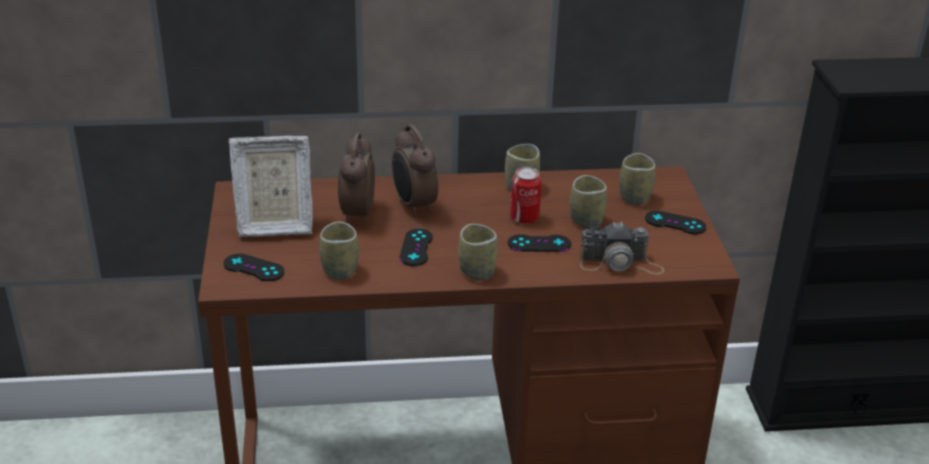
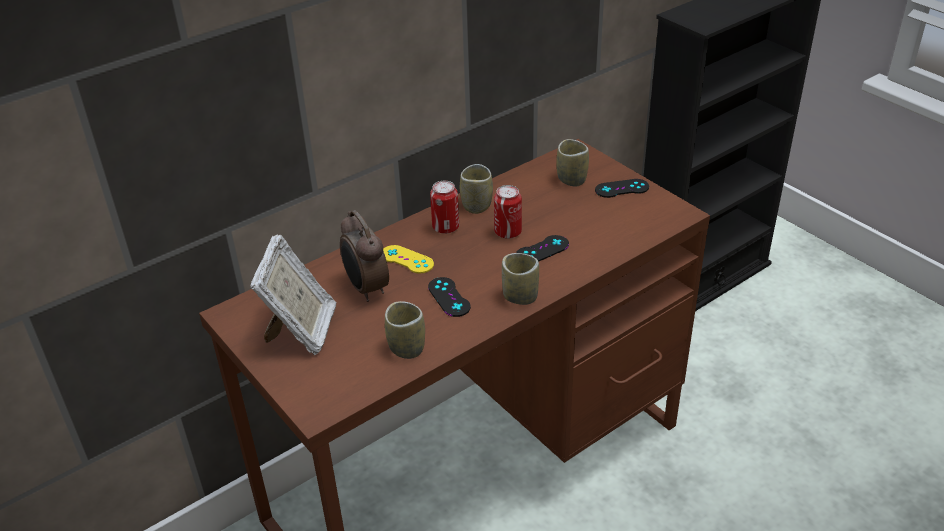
camera: 30 degrees left, 5 degrees up
(253, 268) = (327, 381): black game controller -> none
(274, 225) = (301, 331): picture frame -> picture frame turned 45 degrees counterclockwise
(413, 206) = (407, 259): alarm clock -> yellow game controller
(474, 194) = (445, 227): none -> can
(586, 221) = (556, 214): cup -> none
(620, 263) = (618, 240): camera -> none

